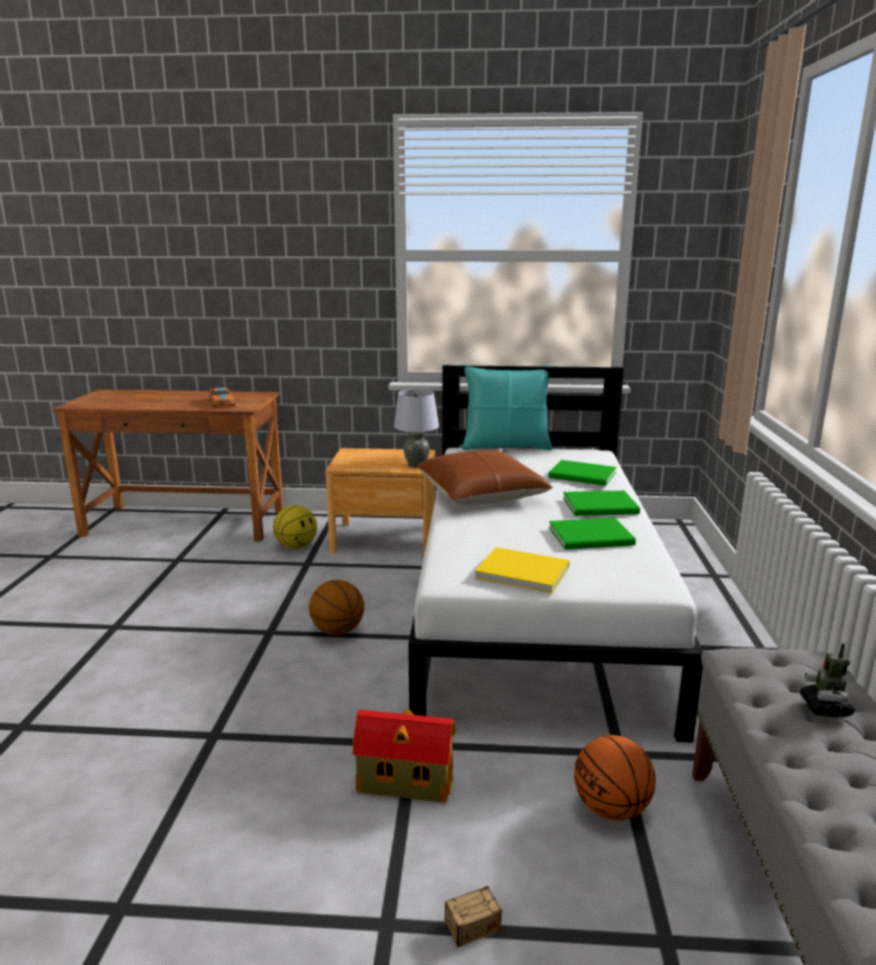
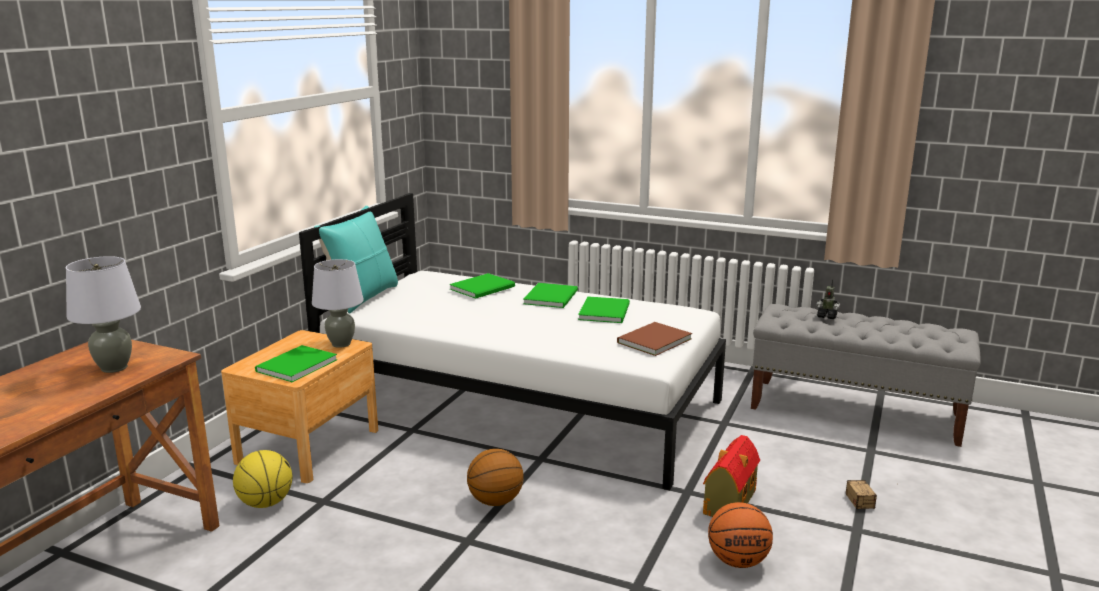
camera: 70 degrees left, 0 degrees up
(222, 402) = (114, 368): toy car -> grey table lamp
(362, 462) = (294, 366): none -> green book
(481, 494) = (482, 327): brown pillow -> none
(520, 571) = (652, 341): yellow book -> brown book
(611, 808) = (773, 439): basketball -> basketball (737, 561)

